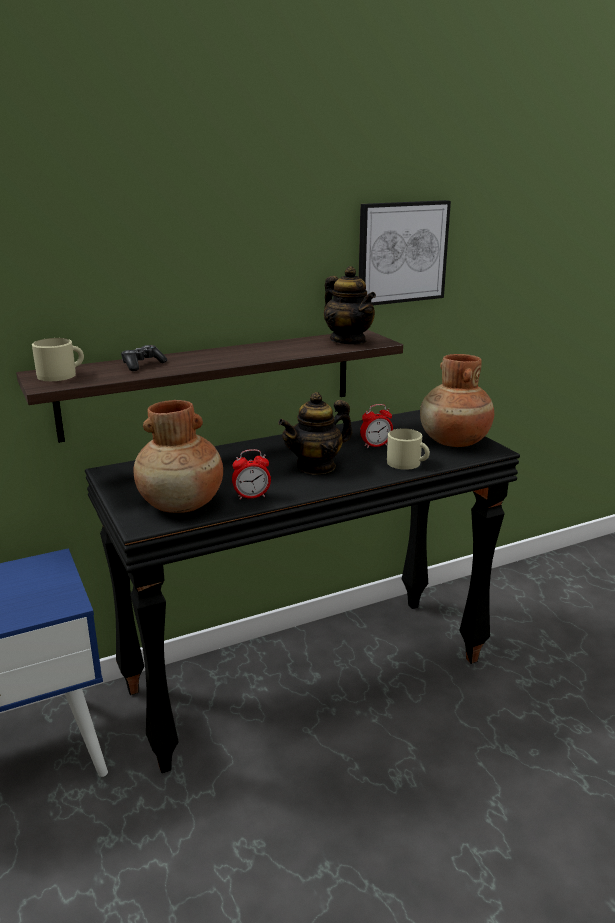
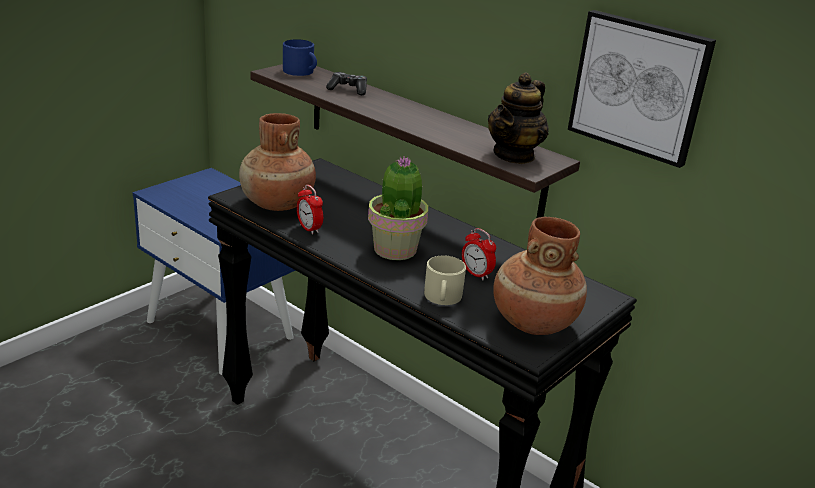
camera: 65 degrees right, 5 degrees up
(61, 375) = (301, 72): beige mug -> blue mug
(316, 466) = (395, 249): teapot -> potted plant

